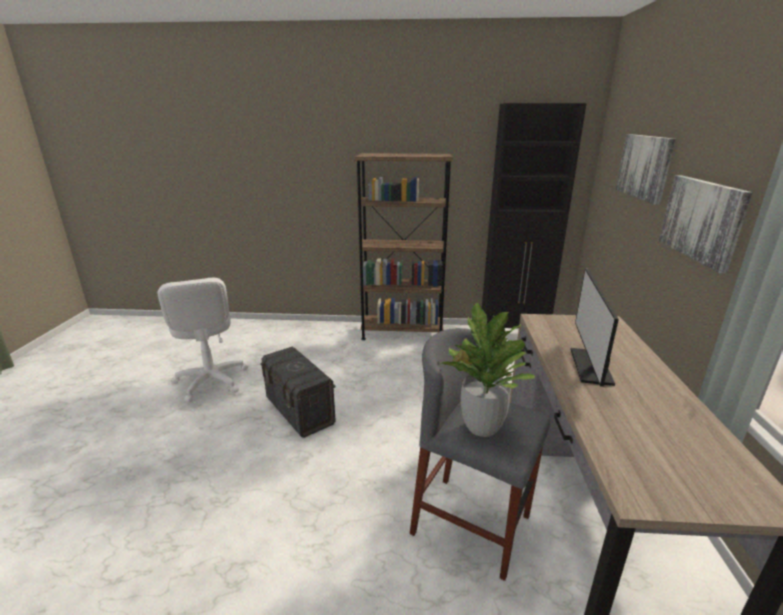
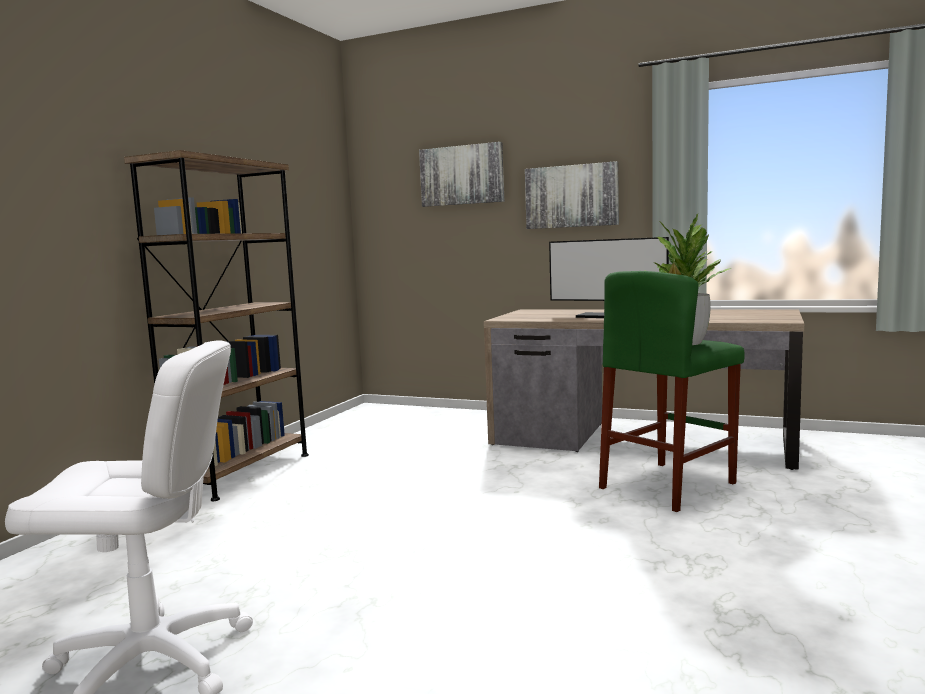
camera: 70 degrees left, 15 degrees down
(299, 411) = (386, 562): grey storage box -> none
(471, 524) = (668, 485): grey stool -> green stool
(514, 335) = (346, 422): black cabinet -> none

